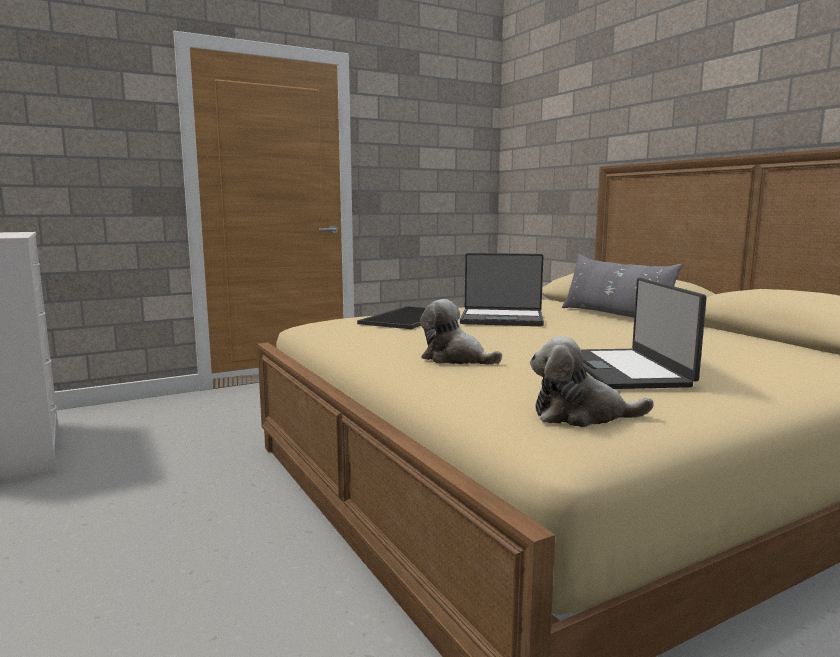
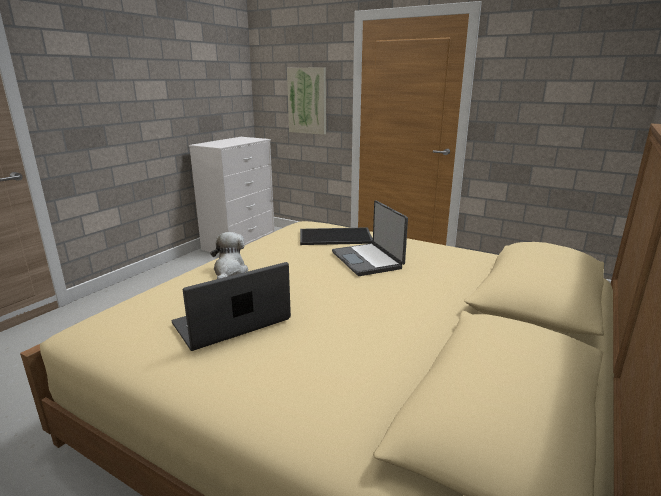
camera: 60 degrees right, 10 degrees up
(87, 164) = (307, 101): none -> picture
(581, 415) = (121, 324): plush toy -> none
(614, 316) = (450, 295): grey pillow -> none

